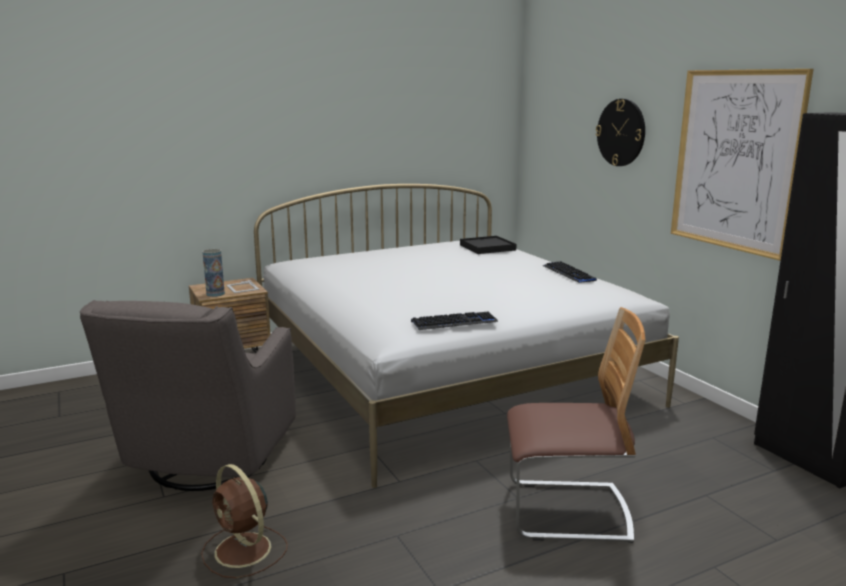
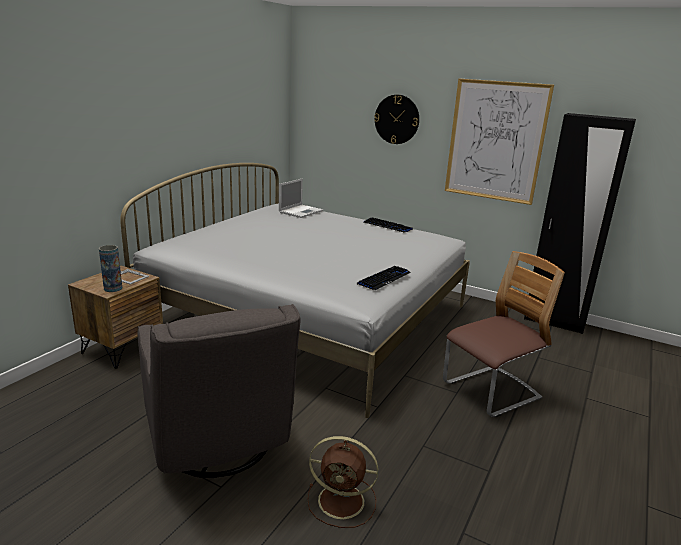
camera: 35 degrees left, 5 degrees up
(487, 247) = (301, 211): black tray -> laptop

